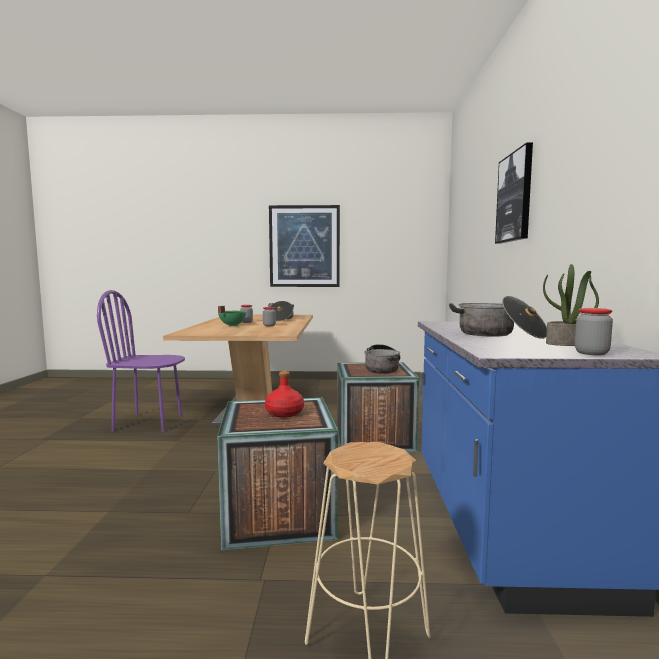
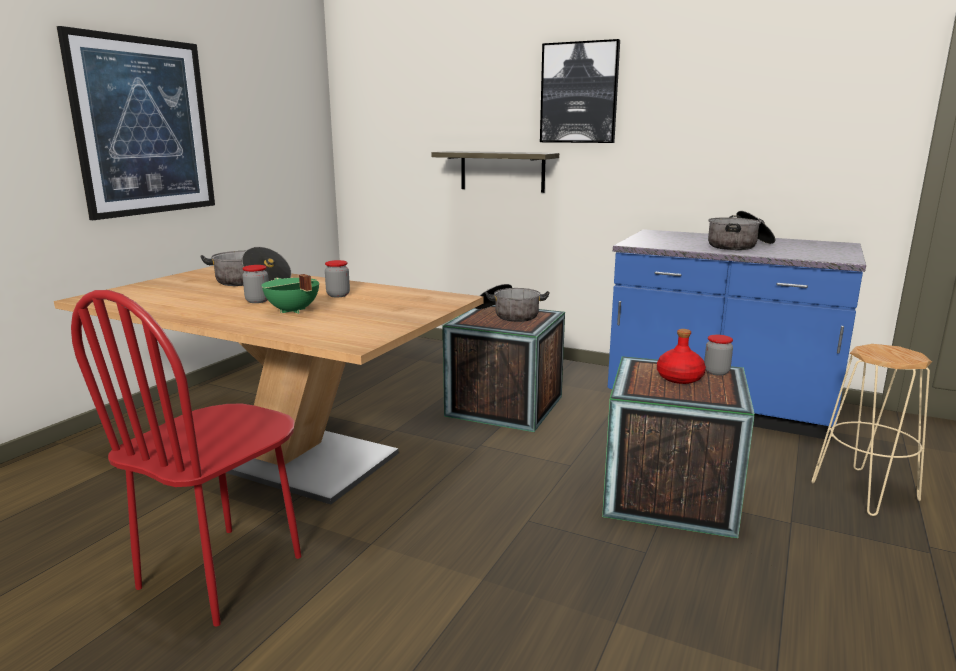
camera: 65 degrees left, 10 degrees up
(149, 423) = (222, 572): purple chair -> red chair
(486, 270) = (502, 171): none -> shelf
(567, 344) = (797, 244): potted plant -> none
(591, 353) = (842, 248): jar -> jar (716, 372)

